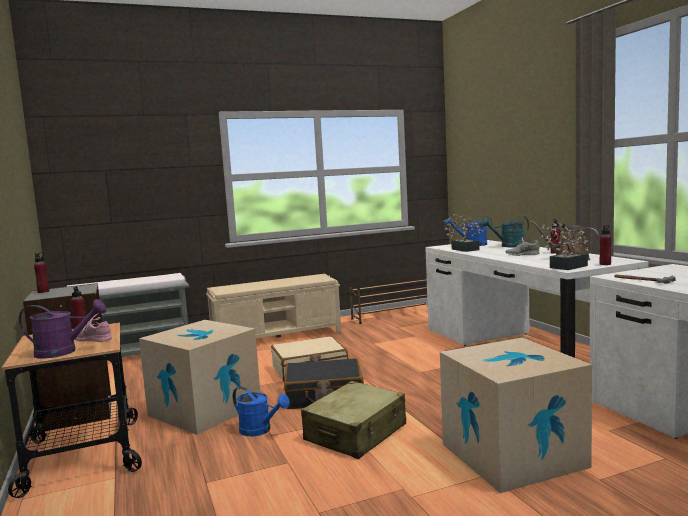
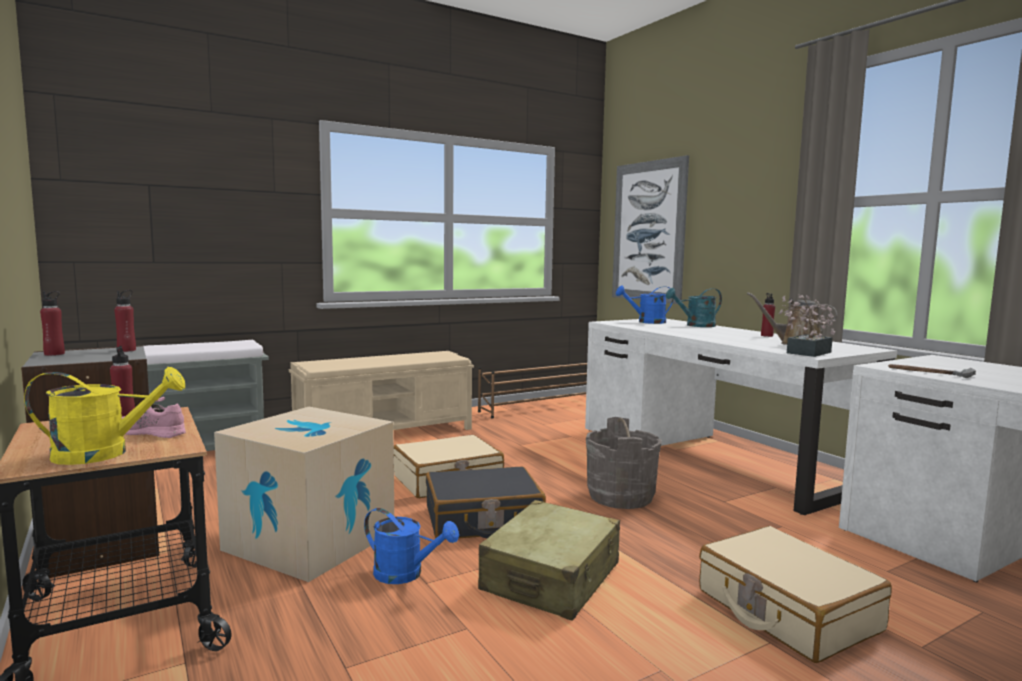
camera: 10 degrees left, 0 degrees up
(63, 352) = (104, 453): purple watering can -> yellow watering can
(431, 379) = (620, 496): none -> grey bucket
(463, 249) = (643, 326): potted plant -> none
(479, 171) = (648, 231): none -> picture
(513, 455) = (786, 610): cardboard box -> beige suitcase
(522, 254) = (727, 336): grey shoe -> none
(605, 264) = (850, 351): red bottle -> red bottle (126, 350)

